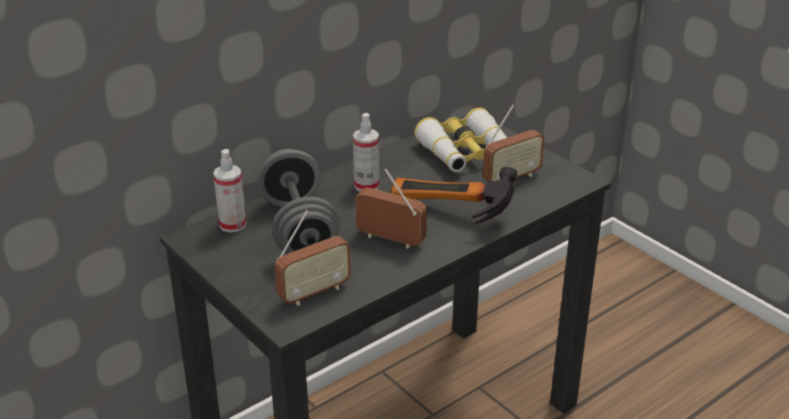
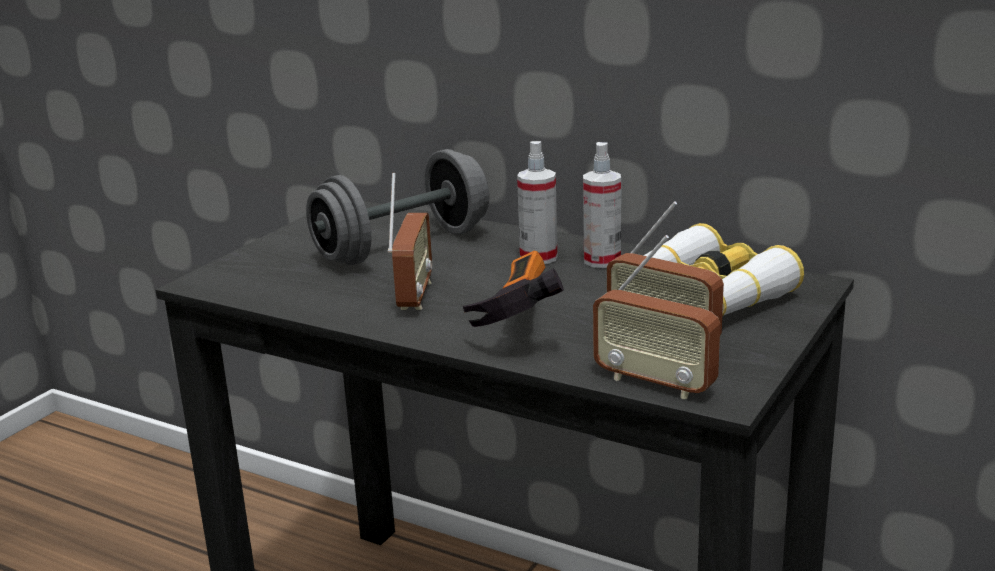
camera: 70 degrees right, 10 degrees down
(232, 225) = (387, 217): spray bottle -> spray bottle (602, 260)
(314, 292) = (269, 281): radio -> radio (655, 383)

